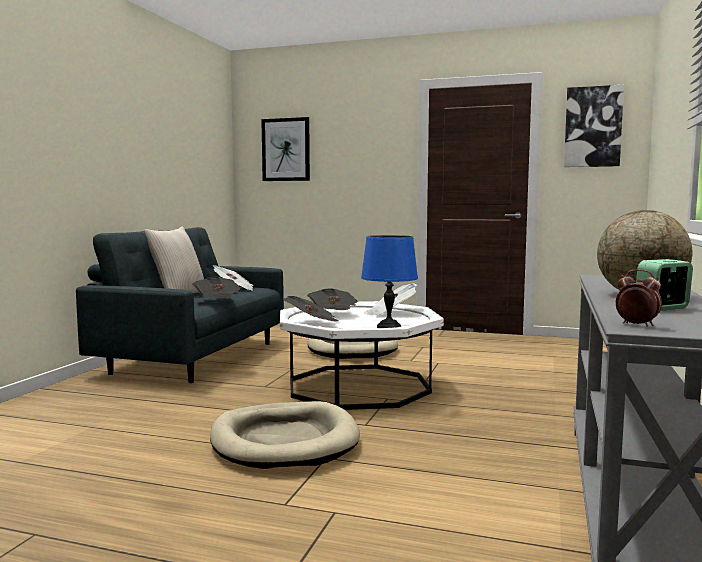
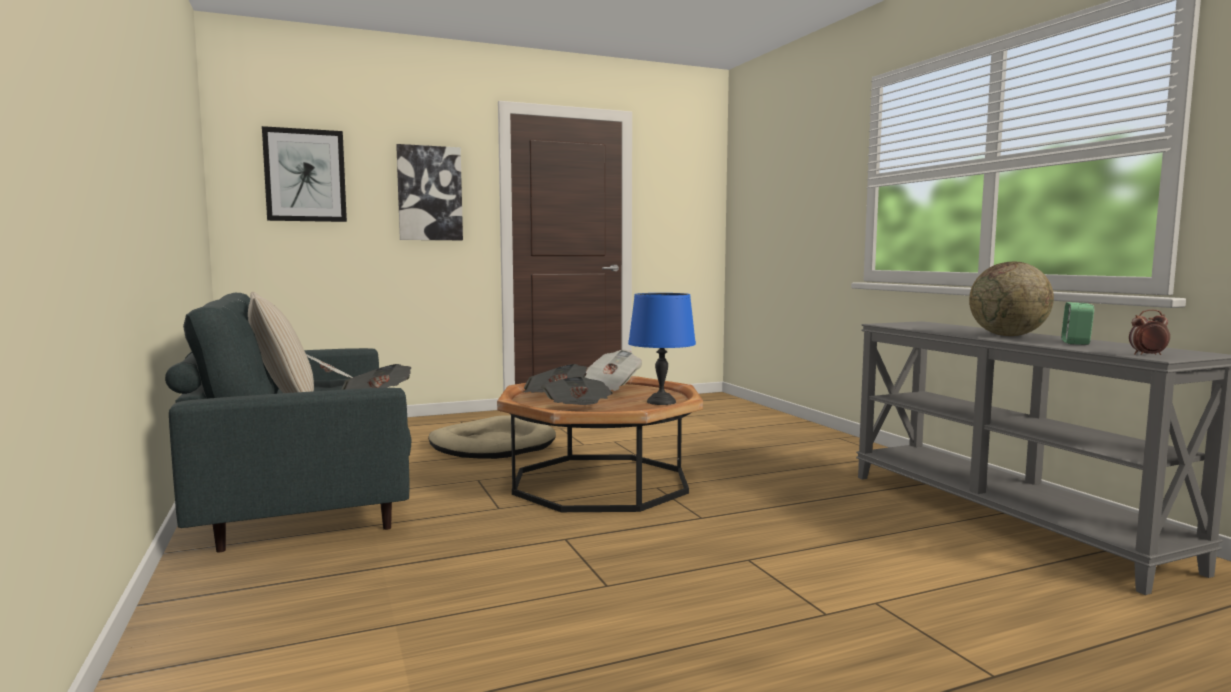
camera: 40 degrees left, 0 degrees up
(284, 441) = (672, 557): beige dog bed -> none
(358, 386) = (600, 482): white coffee table -> brown coffee table
(593, 127) = (679, 175): picture -> picture (429, 193)

